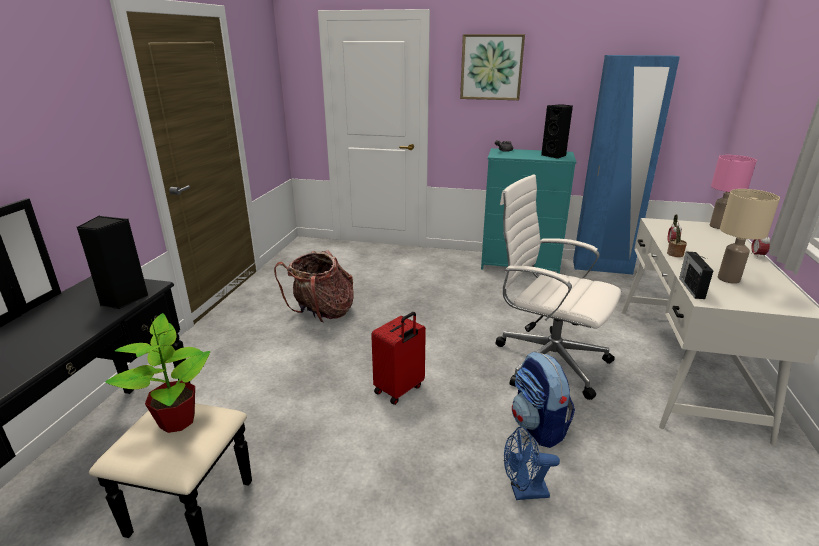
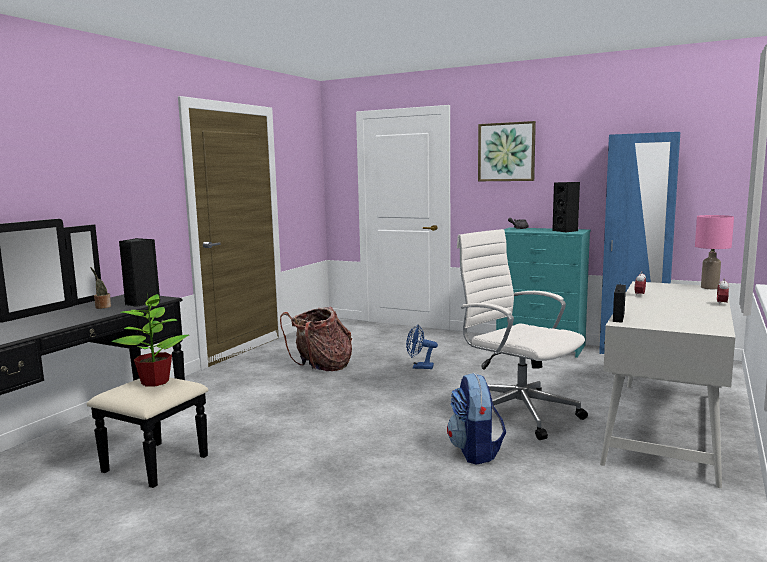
camera: 15 degrees right, 15 degrees down
(399, 390) = (361, 418): red suitcase -> none
(523, 492) = (431, 487): blue fan -> blue fan (419, 367)
(673, 254) = (632, 300): potted plant -> potted plant (102, 307)
(728, 279) = (665, 314): beige table lamp -> none

